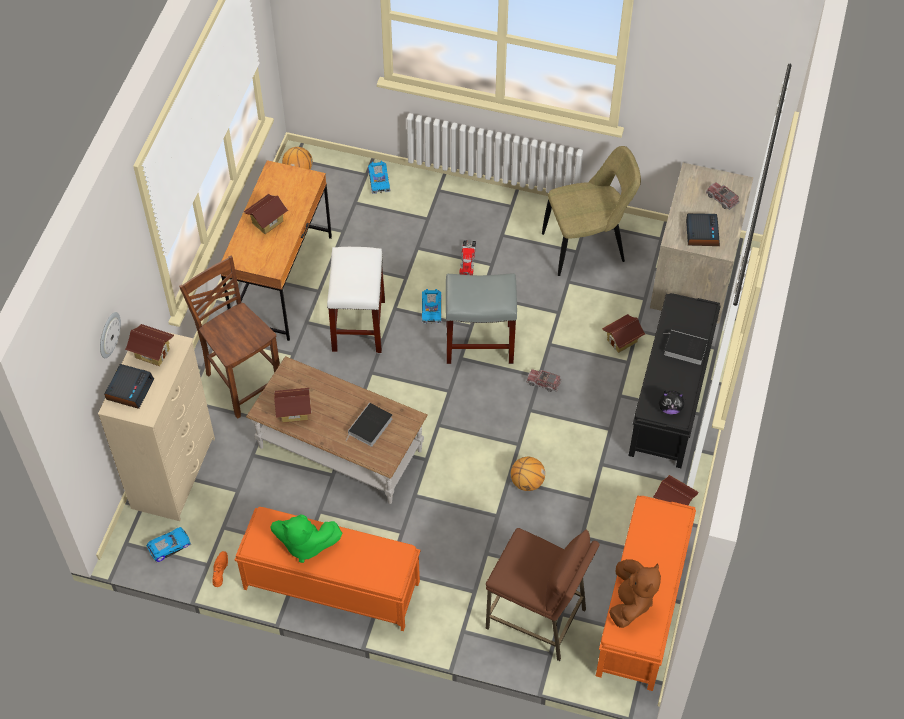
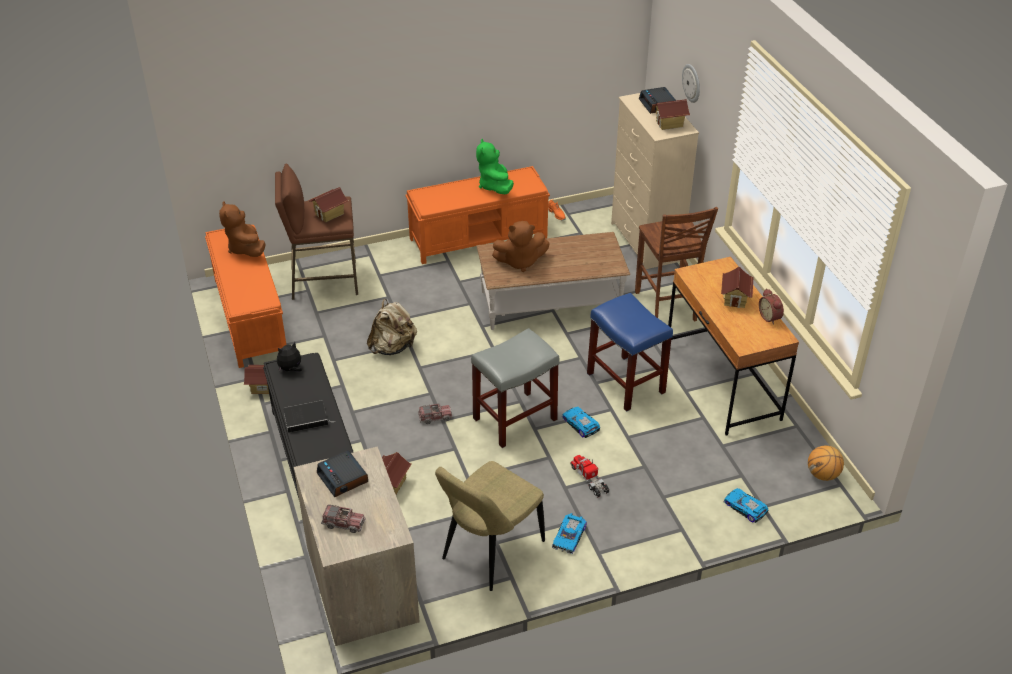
camera: 145 degrees right, 15 degrees down
(169, 545) = (603, 211): toy car -> toy car (570, 537)
(242, 381) = (666, 307): brown chair -> brown chair turned 60 degrees clockwise
(261, 191) = (770, 317): none -> alarm clock
(294, 412) = (583, 246): toy house -> toy house (329, 214)
(305, 544) = (494, 186): green plush toy -> green plush toy turned 75 degrees counterclockwise
(359, 326) = (625, 382): white stool -> blue stool
(370, 427) = (520, 262): book -> brown plush toy
(527, 482) = (393, 347): basketball -> beige backpack

